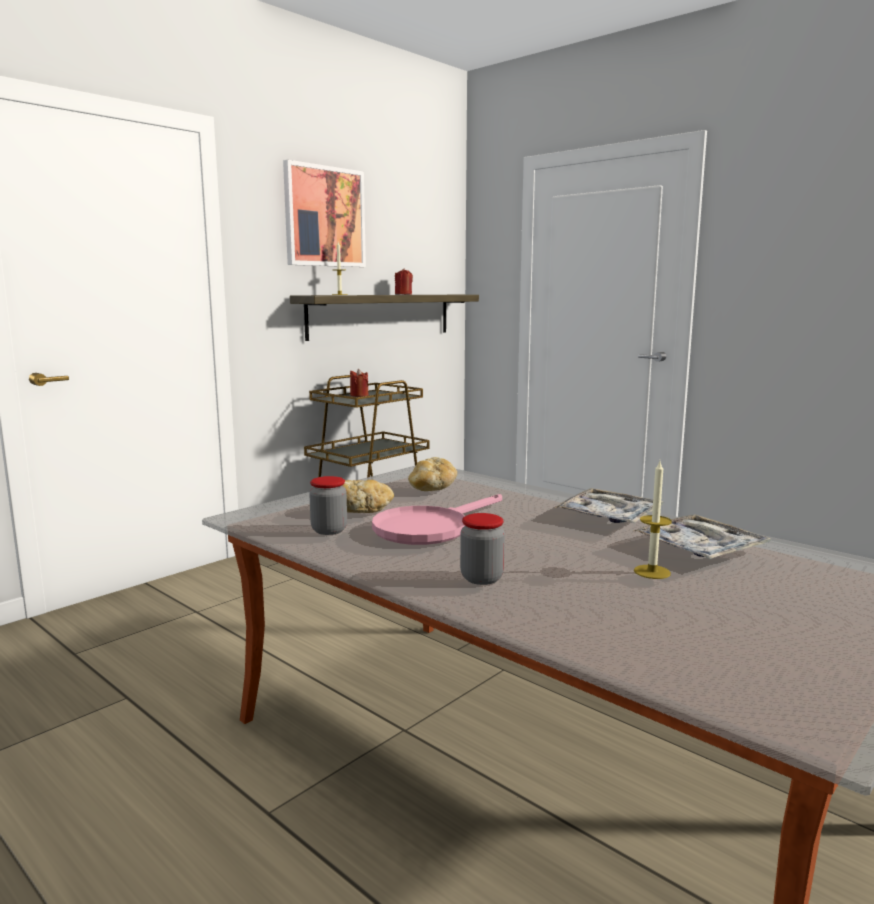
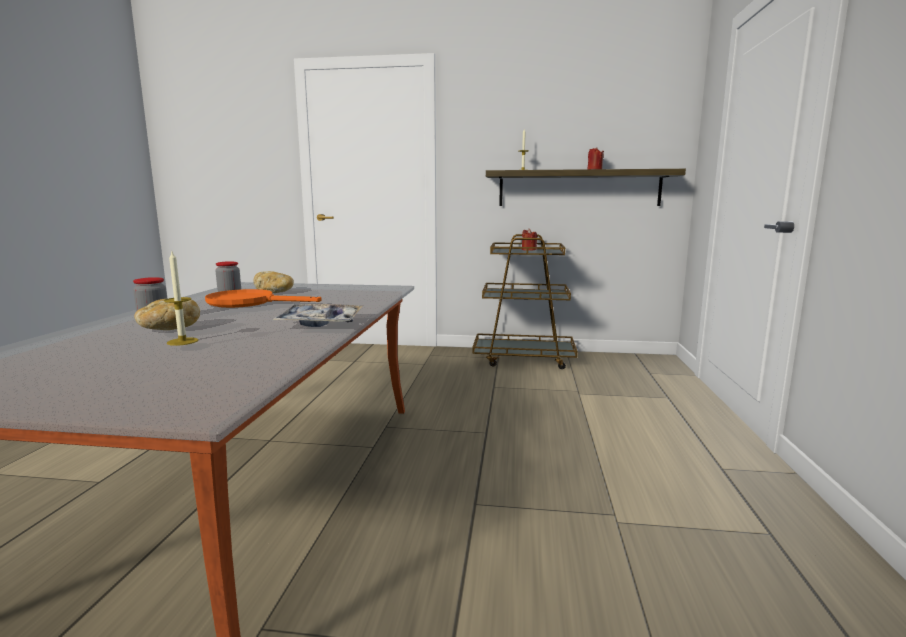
camera: 55 degrees right, 0 degrees up
(324, 217) = (524, 111): picture -> none
(429, 528) = (250, 303): pink frying pan -> orange frying pan
(432, 489) = (341, 293): bread -> bread (168, 329)
(700, 548) = (252, 346): tray -> none

